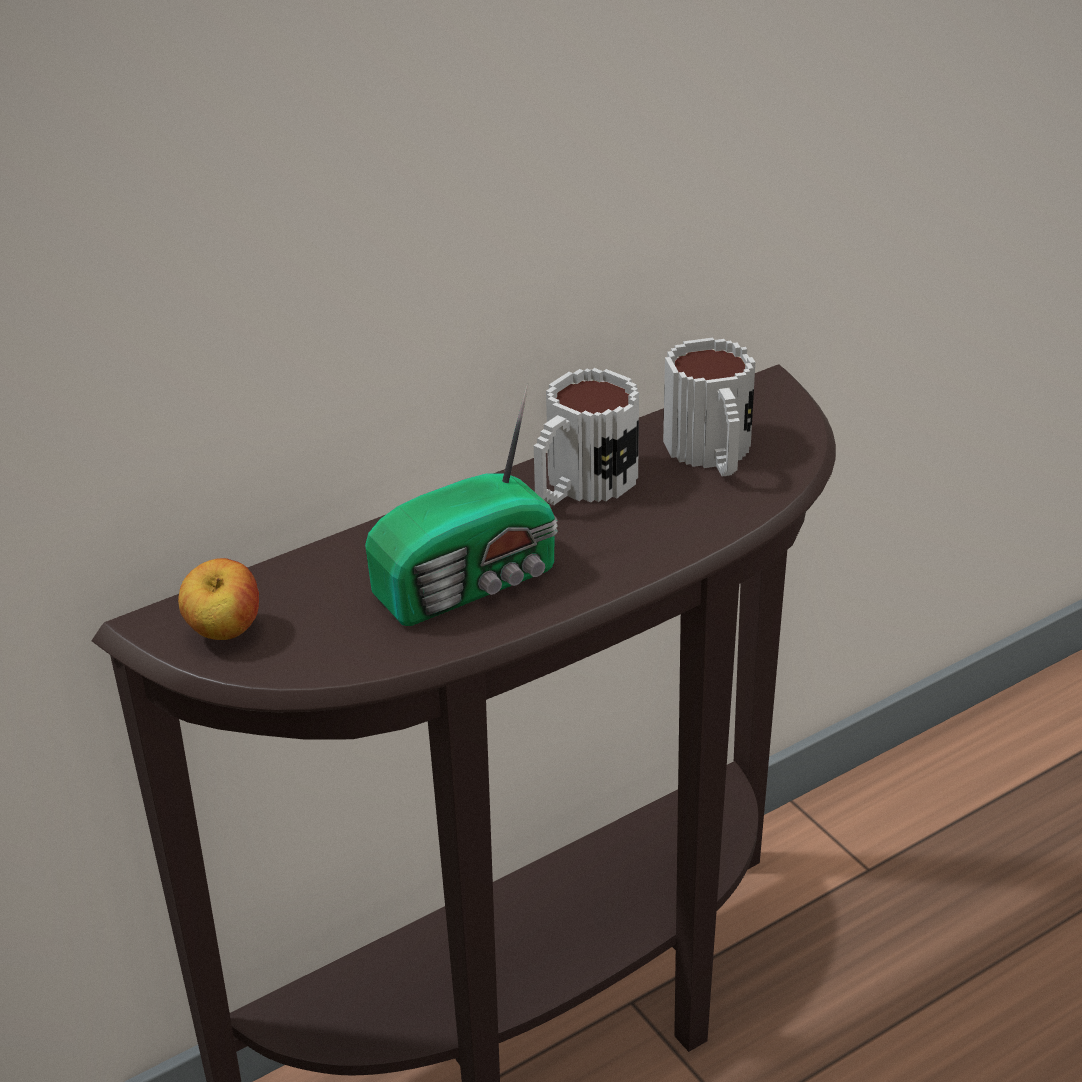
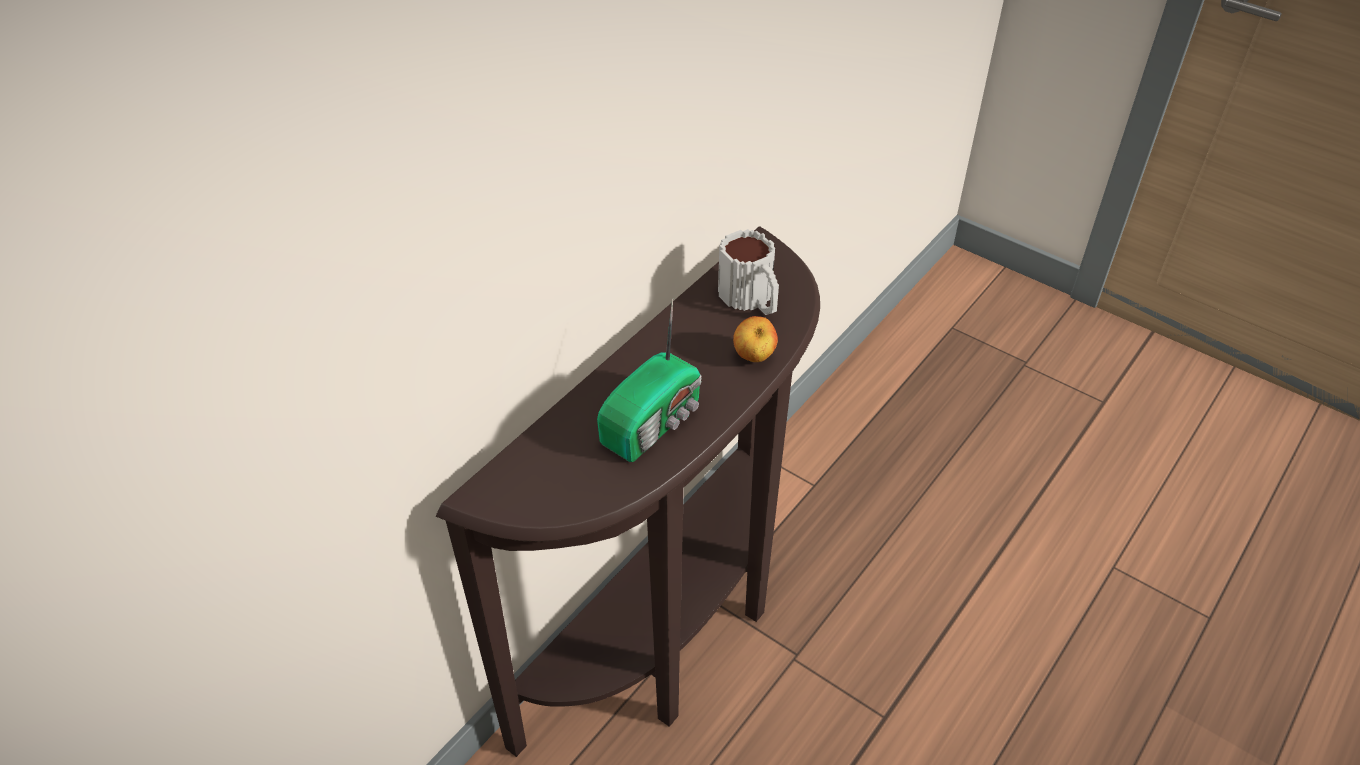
camera: 20 degrees left, 10 degrees up
(224, 633) = (522, 493): apple -> apple (754, 357)
(579, 486) = (685, 338): mug -> none

